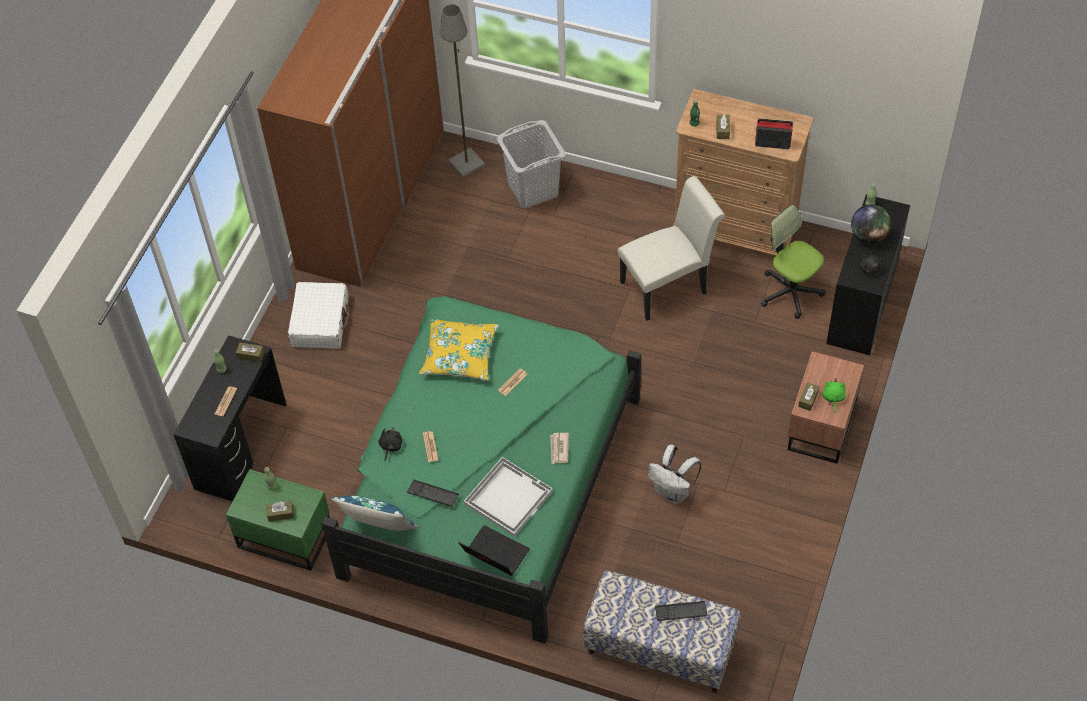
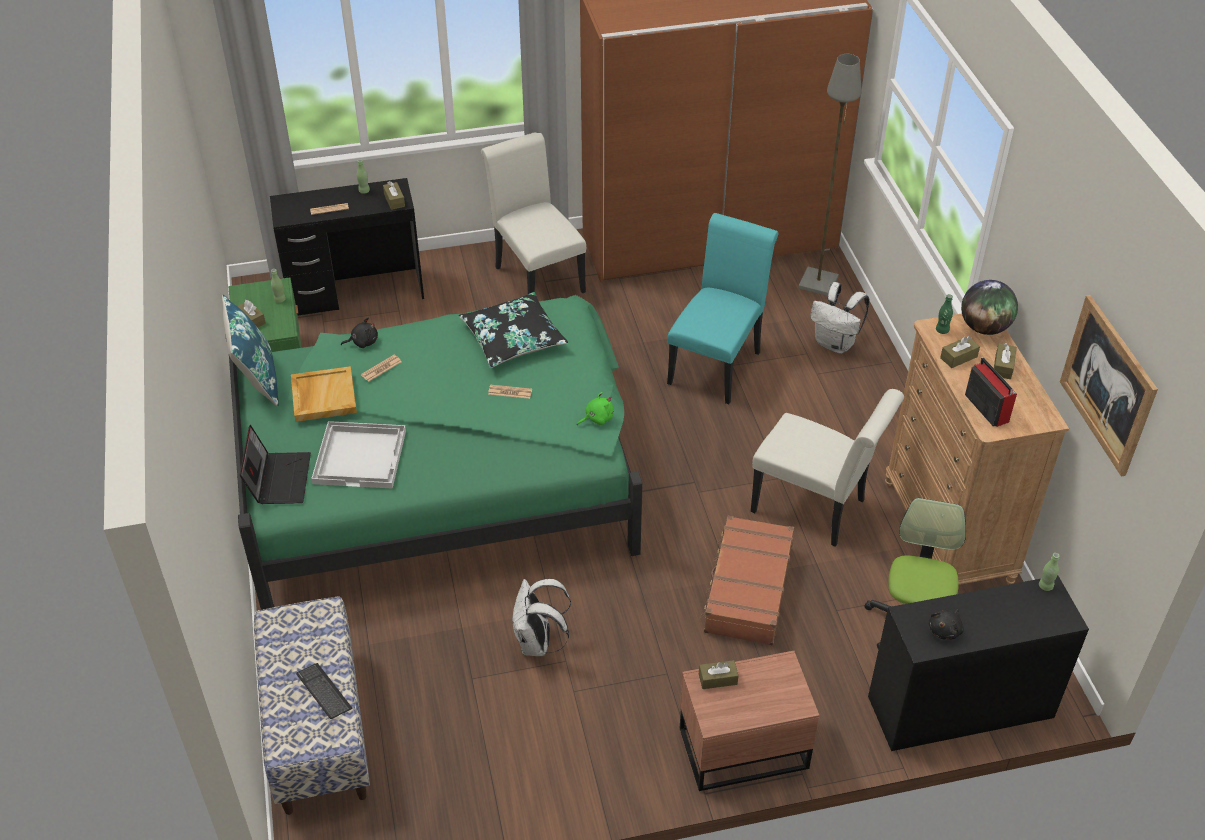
camera: 55 degrees right, 10 degrees down
(320, 322) = (536, 276): white suitcase -> white chair
(433, 494) = (323, 396): keyboard -> beige tray
(459, 355) = (513, 339): yellow pillow -> black pillow
(500, 264) = (717, 363): none -> turquoise chair
(533, 189) = (835, 344): grey laundry basket -> white backpack
(559, 449) = (452, 469): newspaper -> none
(707, 358) = (747, 589): none -> brown suitcase
(745, 115) = (1003, 366): none -> brown tissue box
(833, 398) = (740, 704): green plush toy -> green plush toy (597, 418)
(836, 79) = (1108, 384): none -> picture
(868, 236) = (994, 607): globe -> globe (984, 327)

